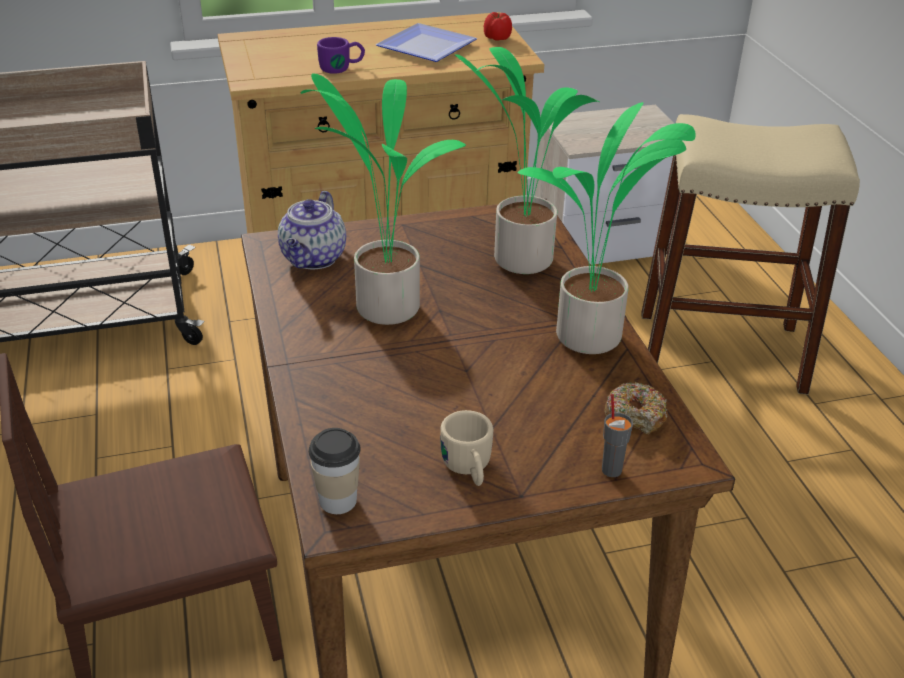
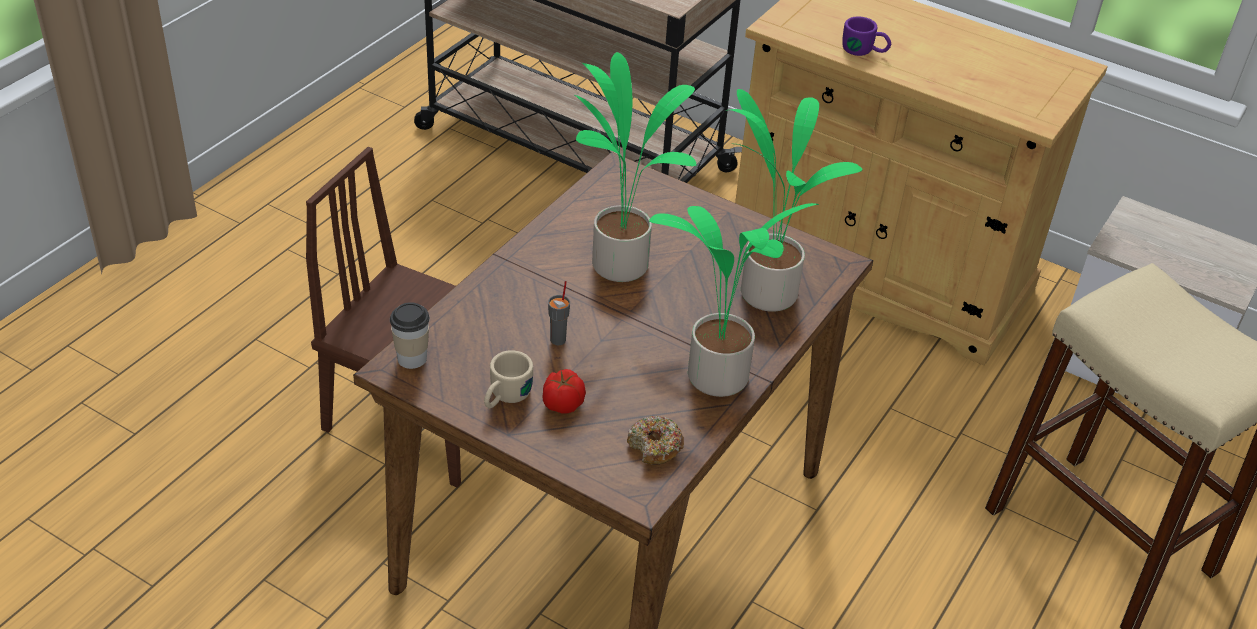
camera: 45 degrees right, 5 degrees up
(314, 259) = (628, 200): teapot -> none
(427, 48) = (969, 69): plate -> none
(497, 38) = (1052, 92): tomato -> tomato (562, 404)
(611, 469) = (584, 463): grey cup -> grey cup (558, 339)

